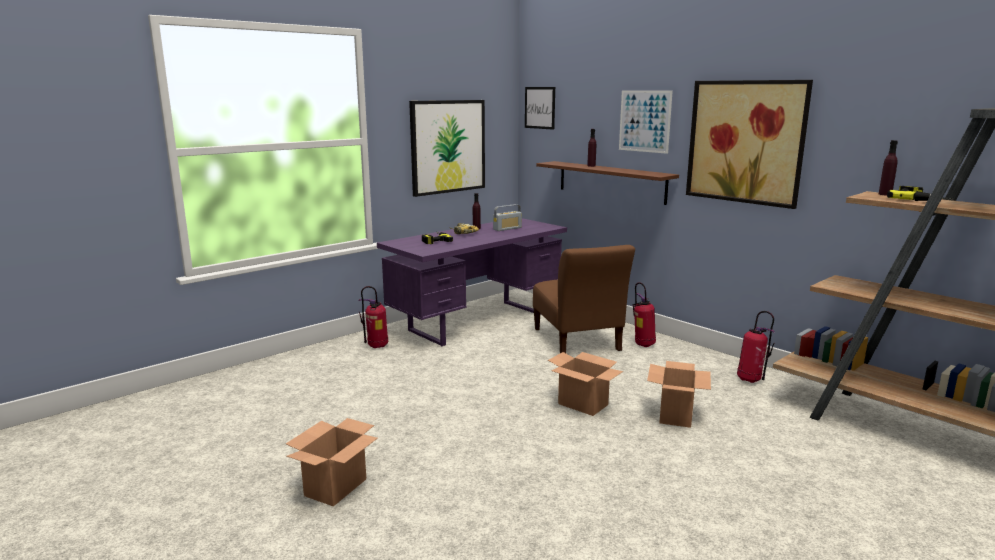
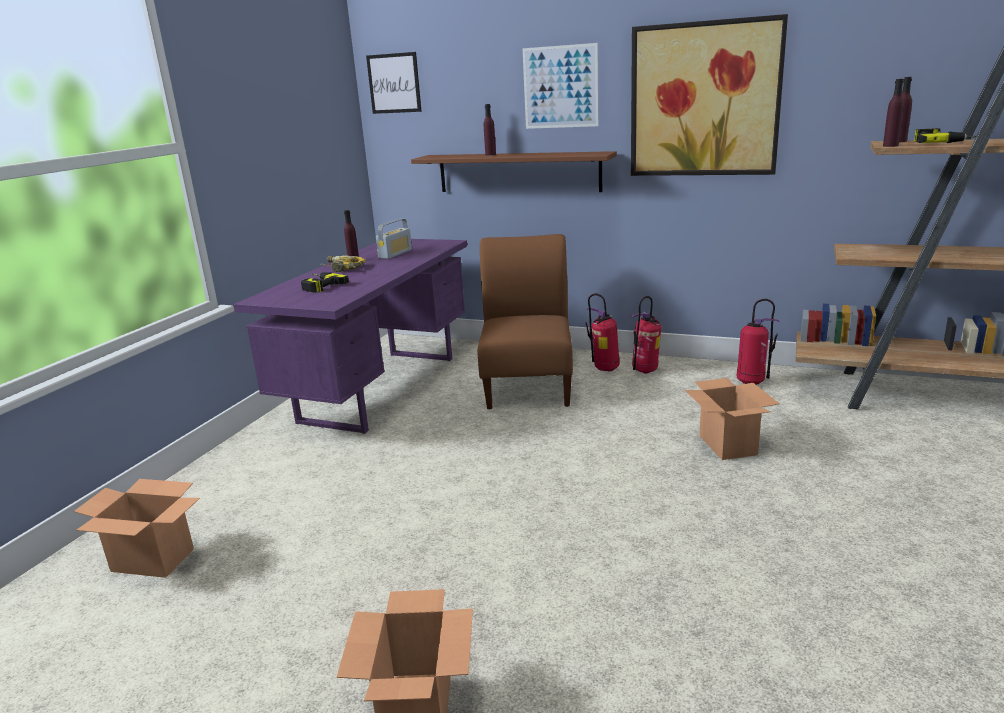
camera: 25 degrees left, 5 degrees up
(376, 347) = (270, 459): fire extinguisher -> fire extinguisher (645, 372)
(448, 146) = (288, 147): picture -> none
(577, 341) = (529, 383): brown chair -> brown chair turned 135 degrees counterclockwise
(583, 404) = (619, 462): cardboard box -> cardboard box (154, 560)
(863, 197) = (890, 146): none -> purple bottle

